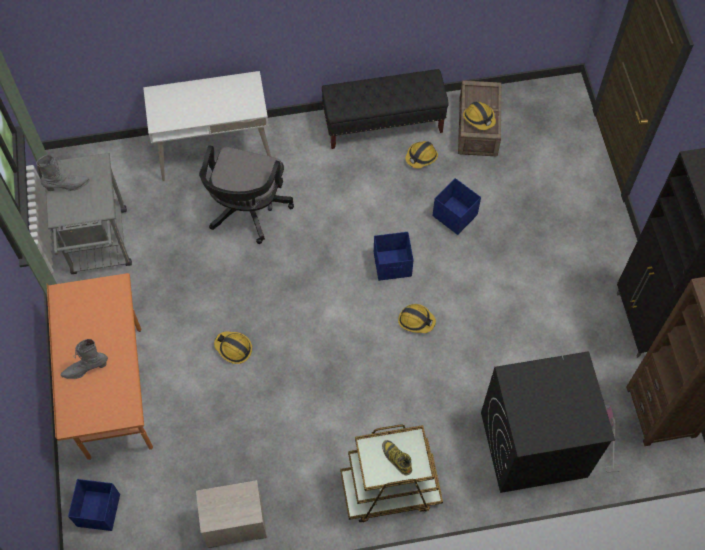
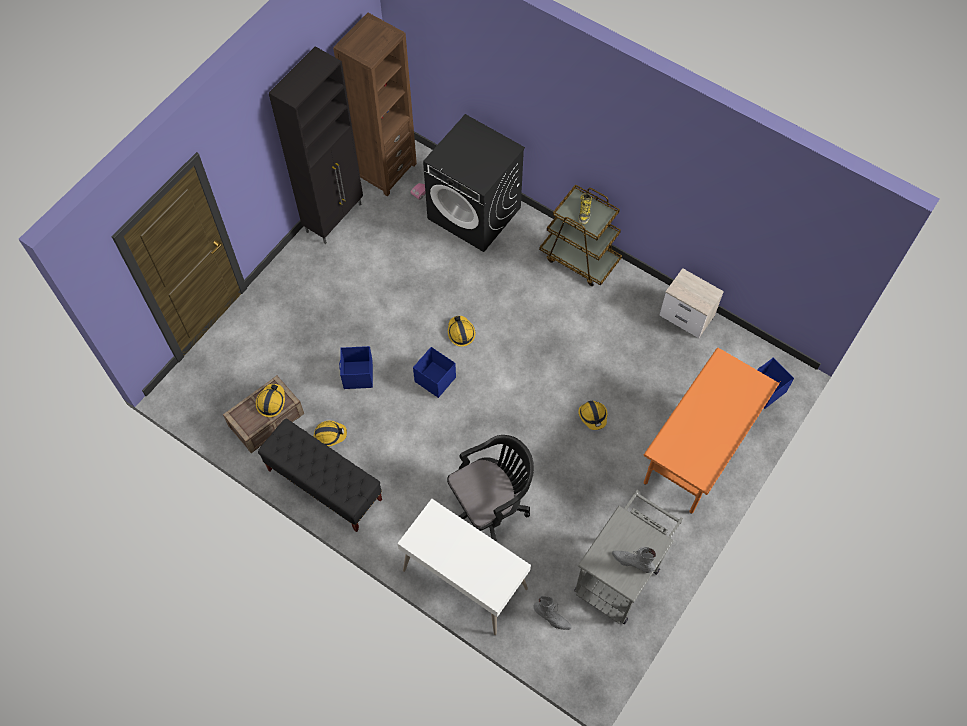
camera: 135 degrees left, 0 degrees up
(85, 369) = (726, 411): grey boot -> grey boot (551, 619)

